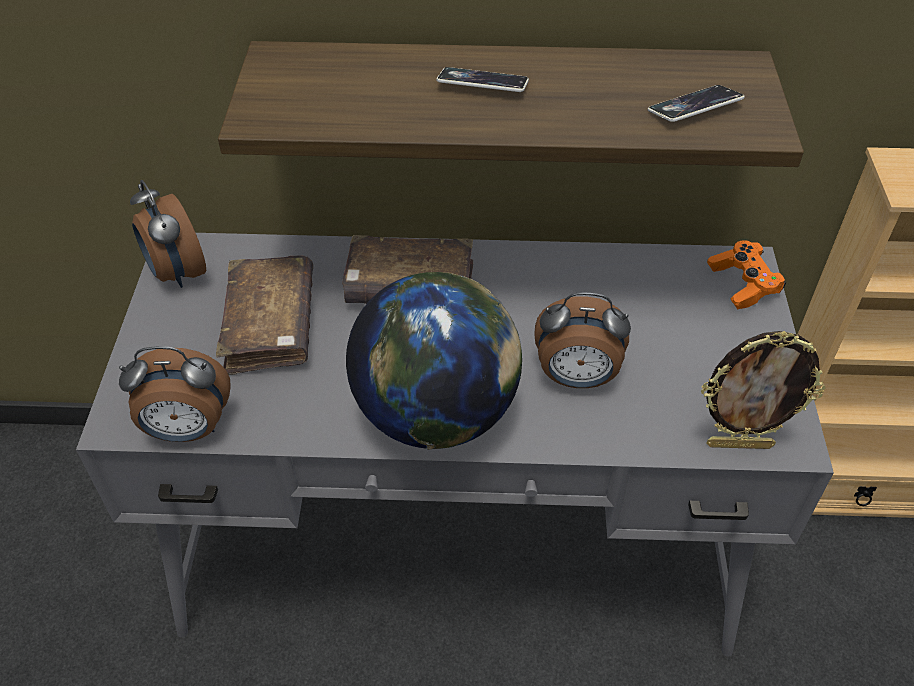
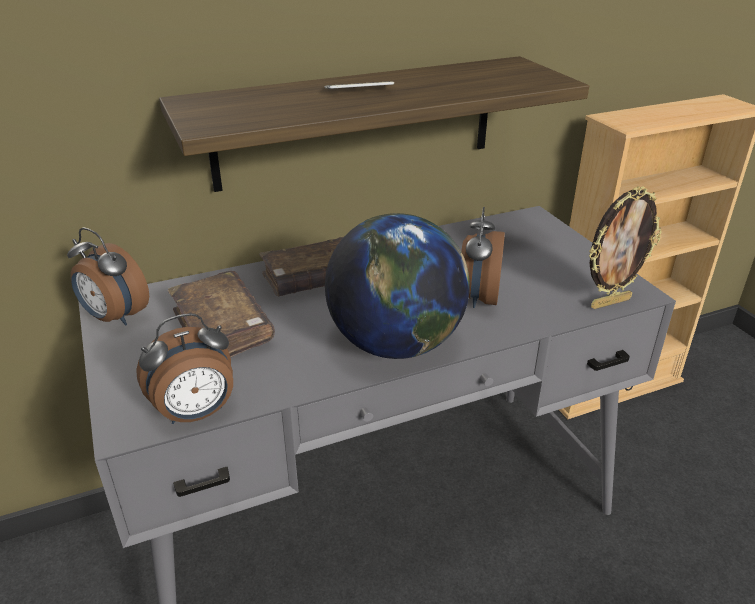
camera: 25 degrees left, 15 degrees down
(576, 378) = (477, 297): alarm clock -> alarm clock turned 120 degrees clockwise
(694, 109) = (506, 79): phone -> none
(743, 284) = (538, 226): orange game controller -> none

